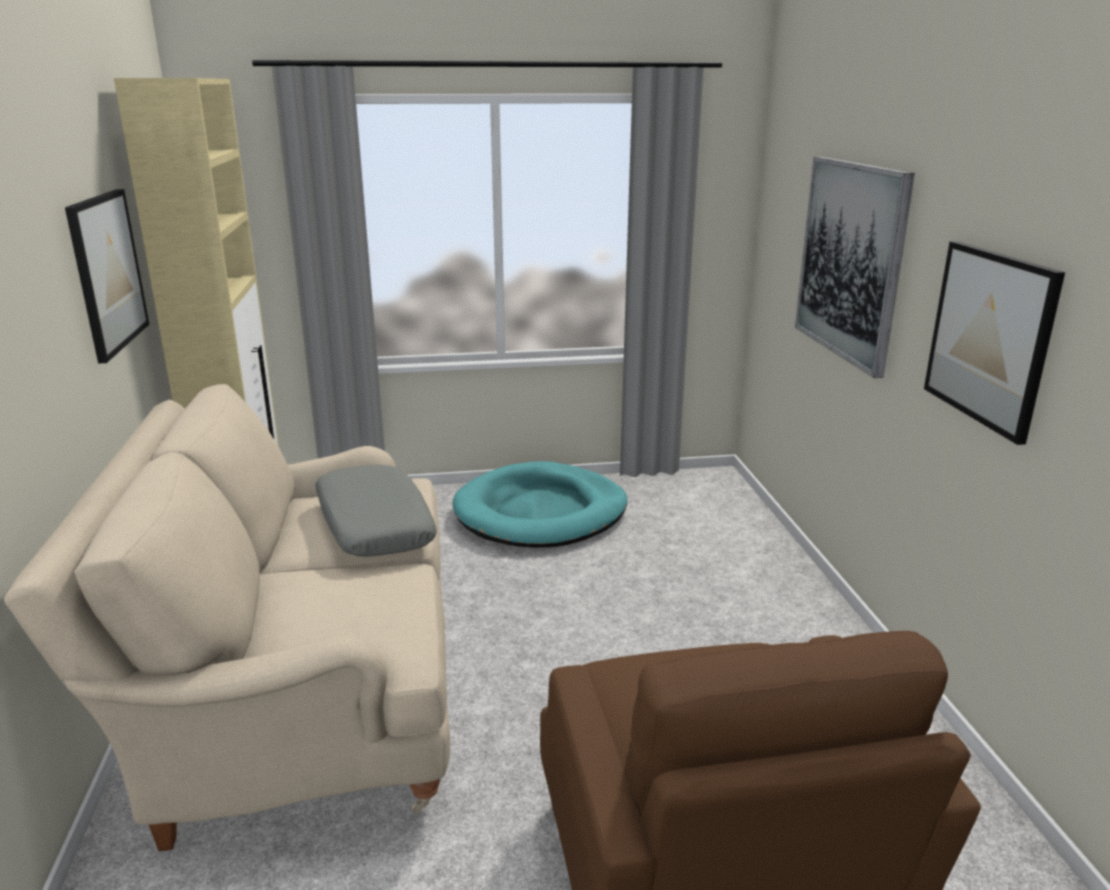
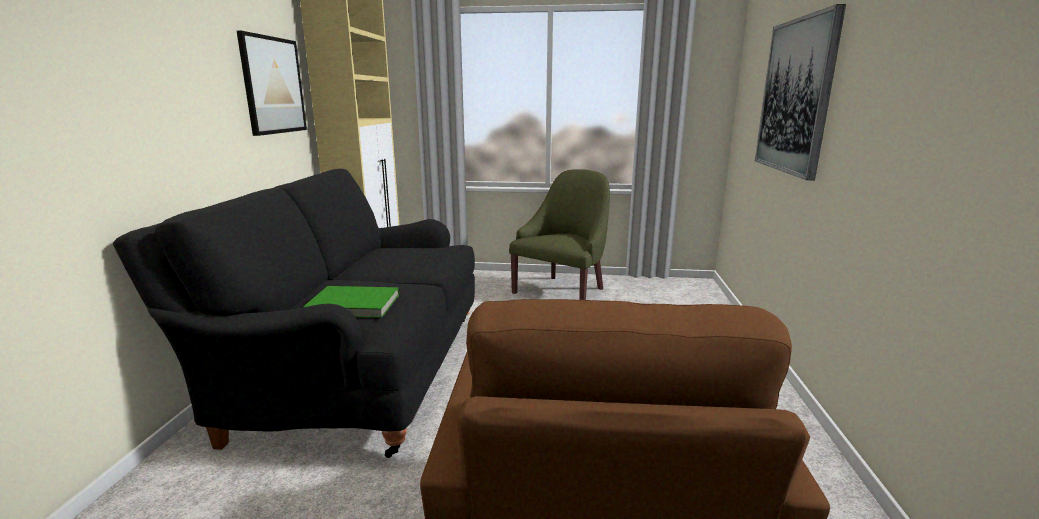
camera: 15 degrees right, 5 degrees down
(299, 691) = (354, 370): beige sofa -> black sofa
(341, 621) = (353, 305): none -> green book
(373, 525) = (416, 263): grey pillow -> none
(541, 512) = (563, 291): turquoise dog bed -> green armchair
(989, 337) = (903, 114): picture -> none

